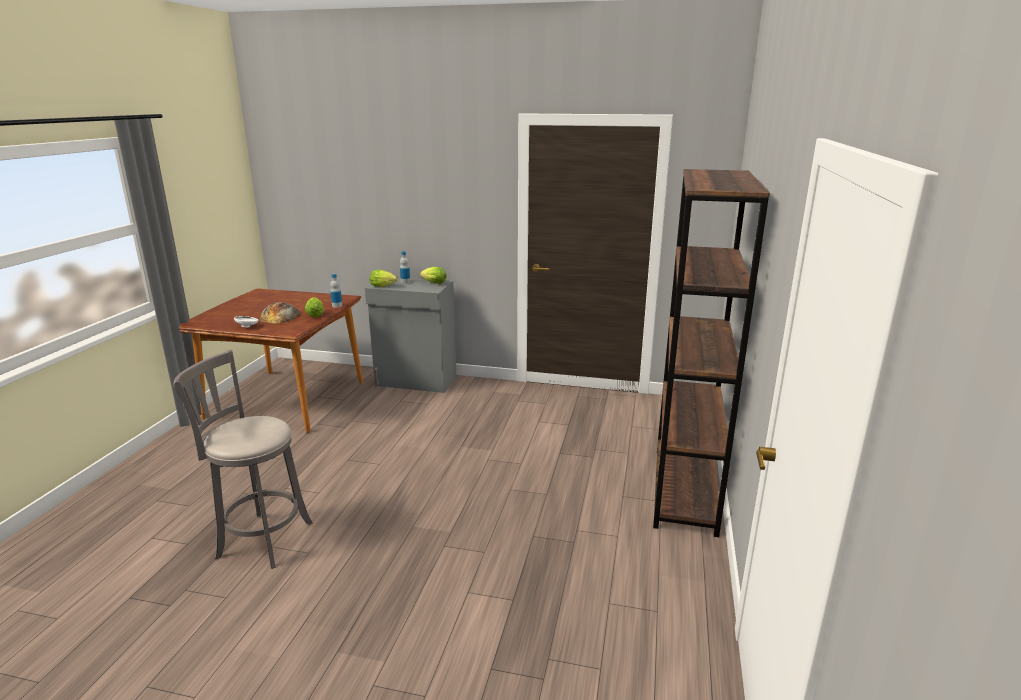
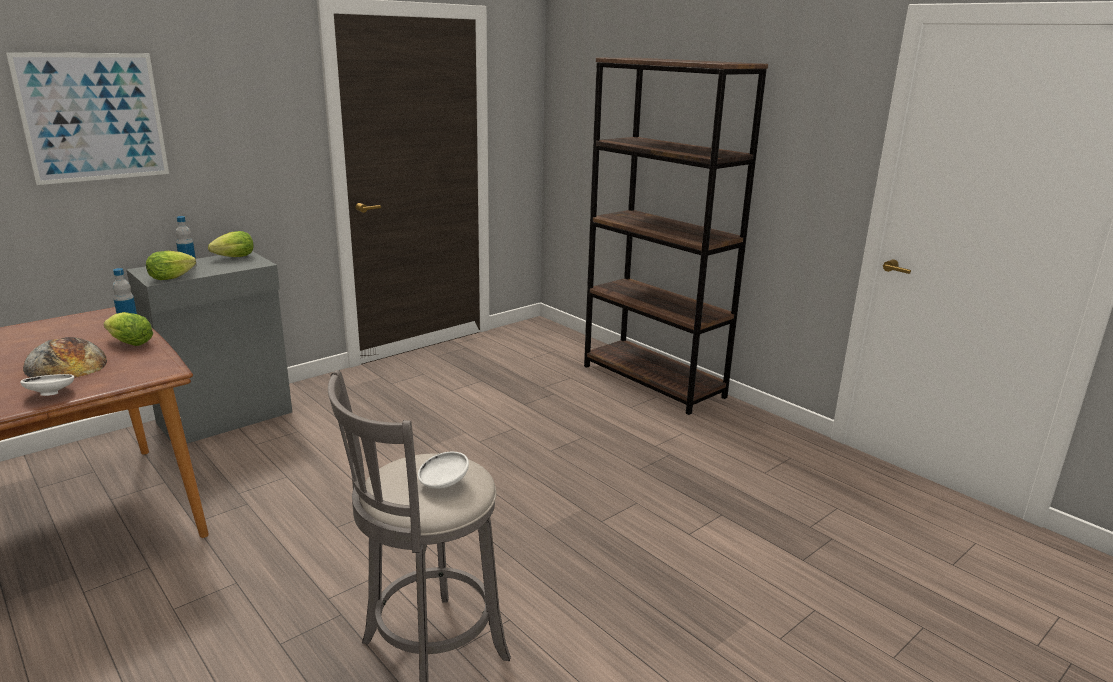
camera: 55 degrees left, 0 degrees up
(243, 435) = (443, 484): none -> white bowl
(377, 188) = (93, 117): none -> picture

